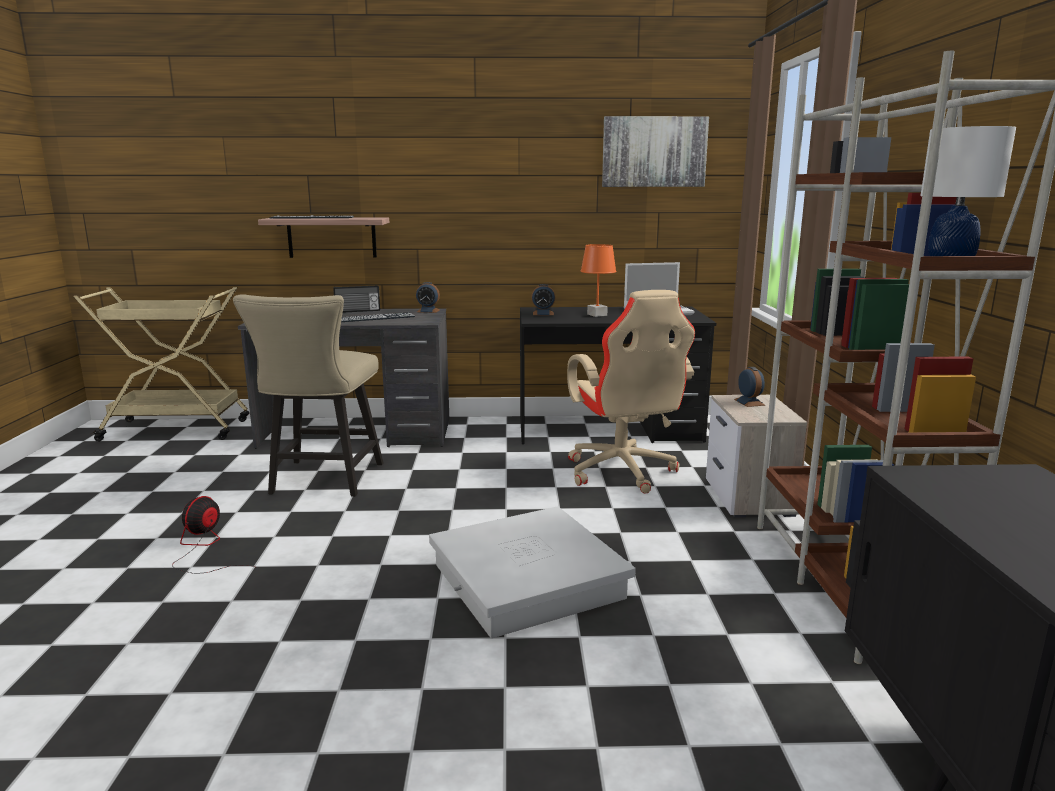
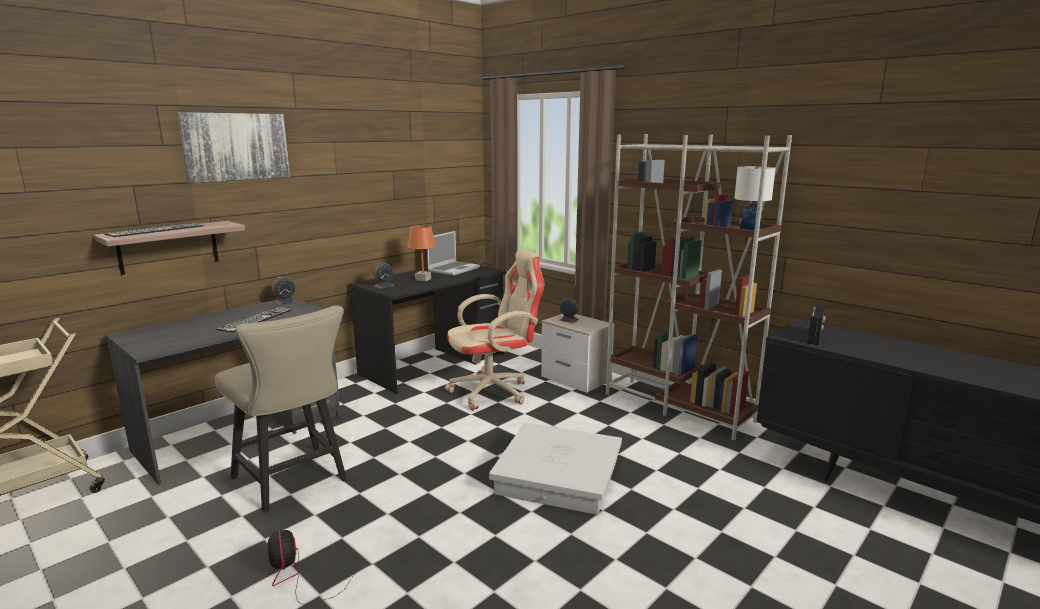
camera: 45 degrees left, 0 degrees up
(357, 311) = (217, 316): radio -> radio (815, 337)
(623, 475) = (495, 391): beige office chair -> beige office chair turned 60 degrees counterclockwise
(654, 152) = (428, 151): picture -> picture (236, 147)

